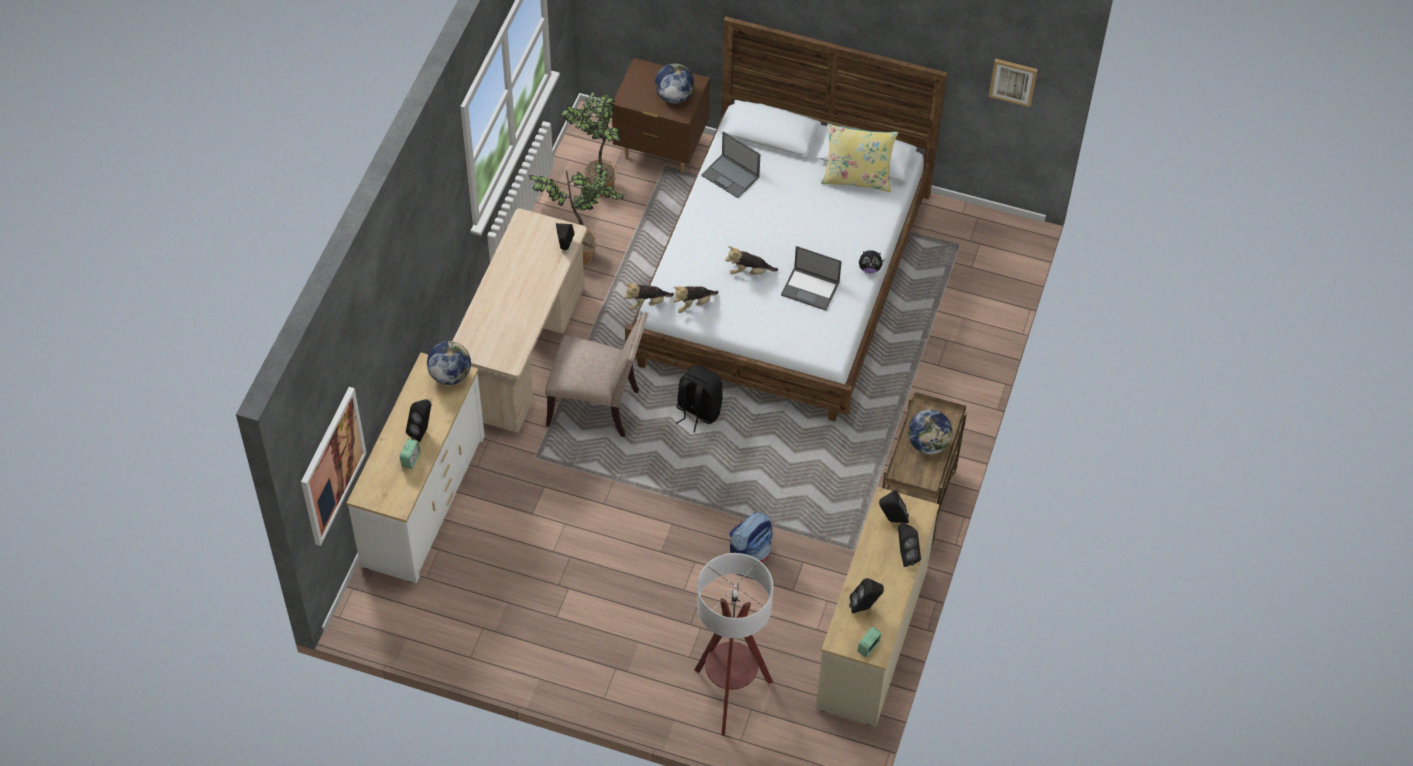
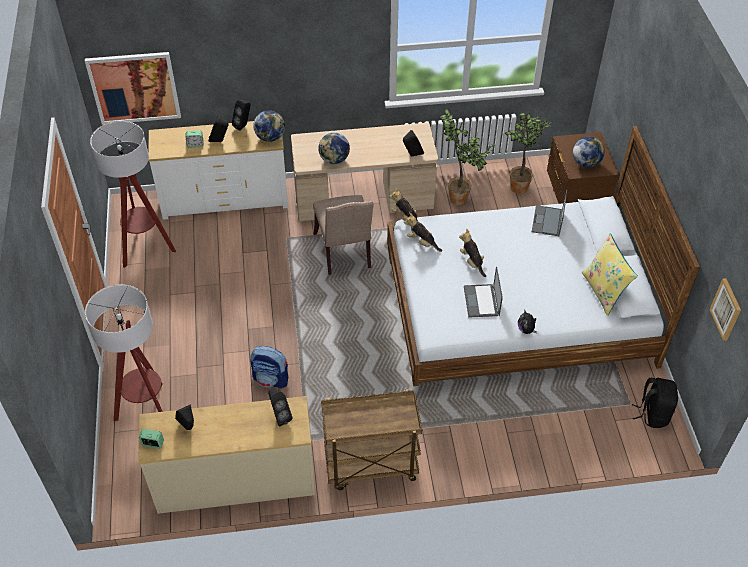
camera: 65 degrees right, 5 degrees down
(458, 619) = (145, 248): none -> floor lamp
(697, 411) = (373, 305): black backpack -> black backpack (652, 414)
(905, 555) = (250, 437): black speaker -> black speaker (243, 125)
(928, 444) = (374, 420): globe -> globe (334, 160)

